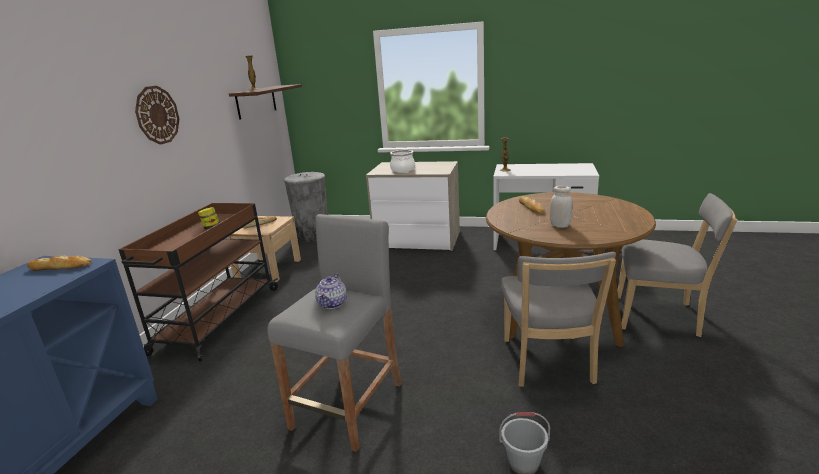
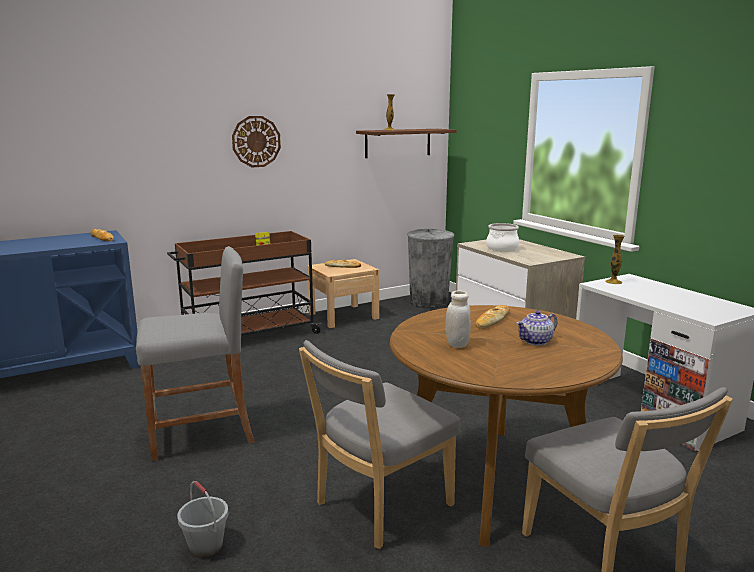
camera: 45 degrees right, 5 degrees down
(333, 303) = (182, 323): teapot -> teapot (536, 341)

